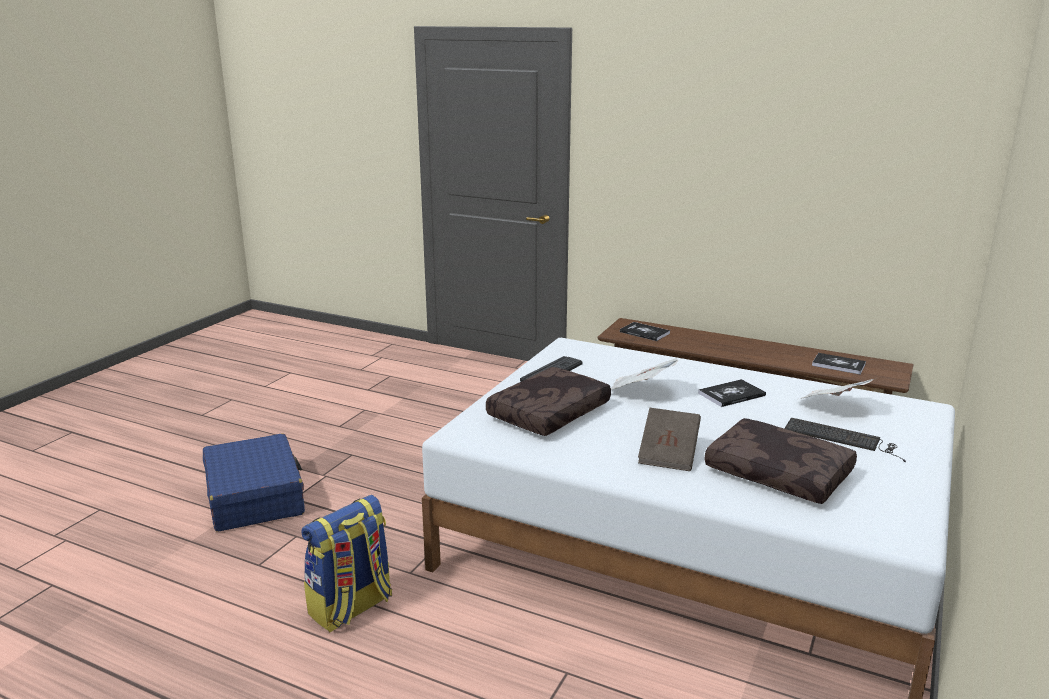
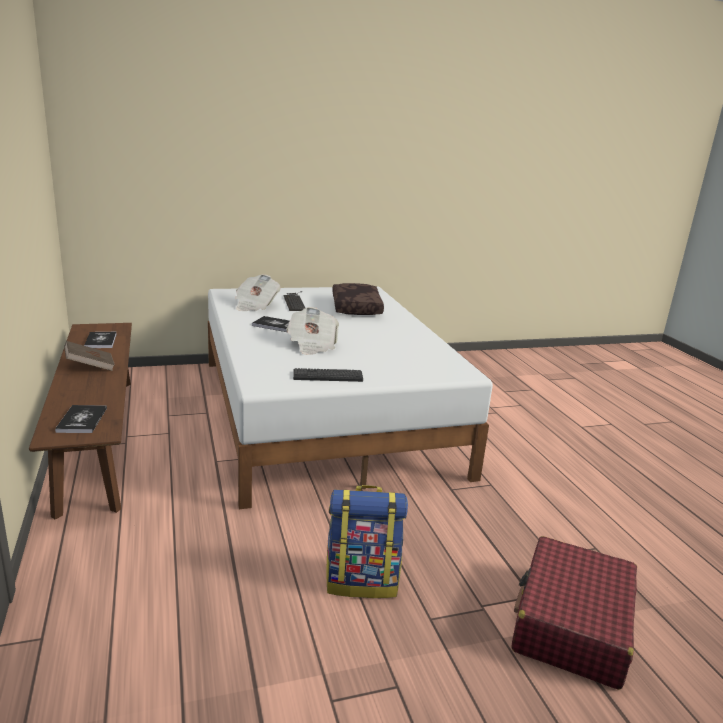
camera: 135 degrees left, 0 degrees up
(255, 497) = (571, 624): blue suitcase -> red suitcase
(351, 608) = (545, 487): backpack -> backpack (362, 581)
(550, 414) = (392, 359): brown pillow -> none
(668, 454) = (380, 326): brown book -> brown book (90, 367)

